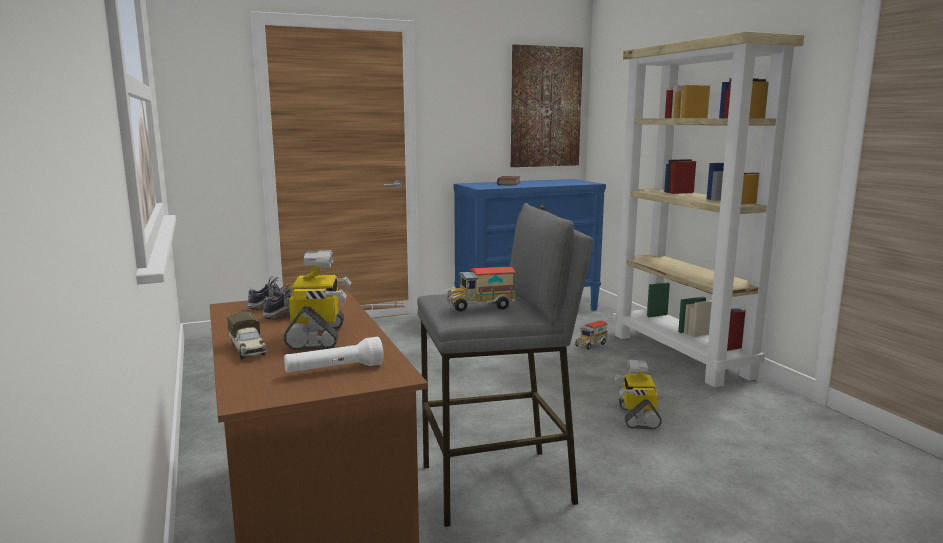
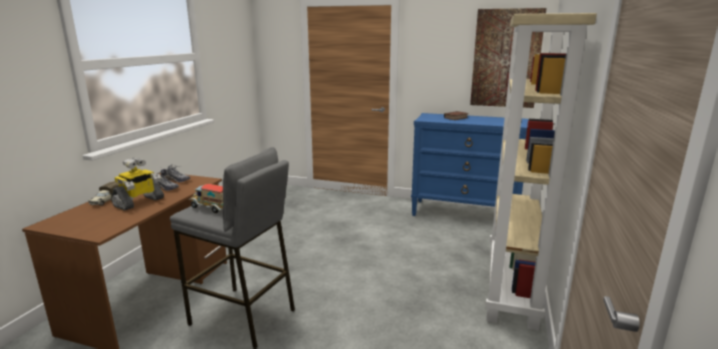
camera: 40 degrees right, 5 degrees up
(334, 370) = (96, 222): white flashlight -> none
(590, 345) = (457, 254): toy truck -> none
(637, 416) = (388, 315): toy robot -> none

